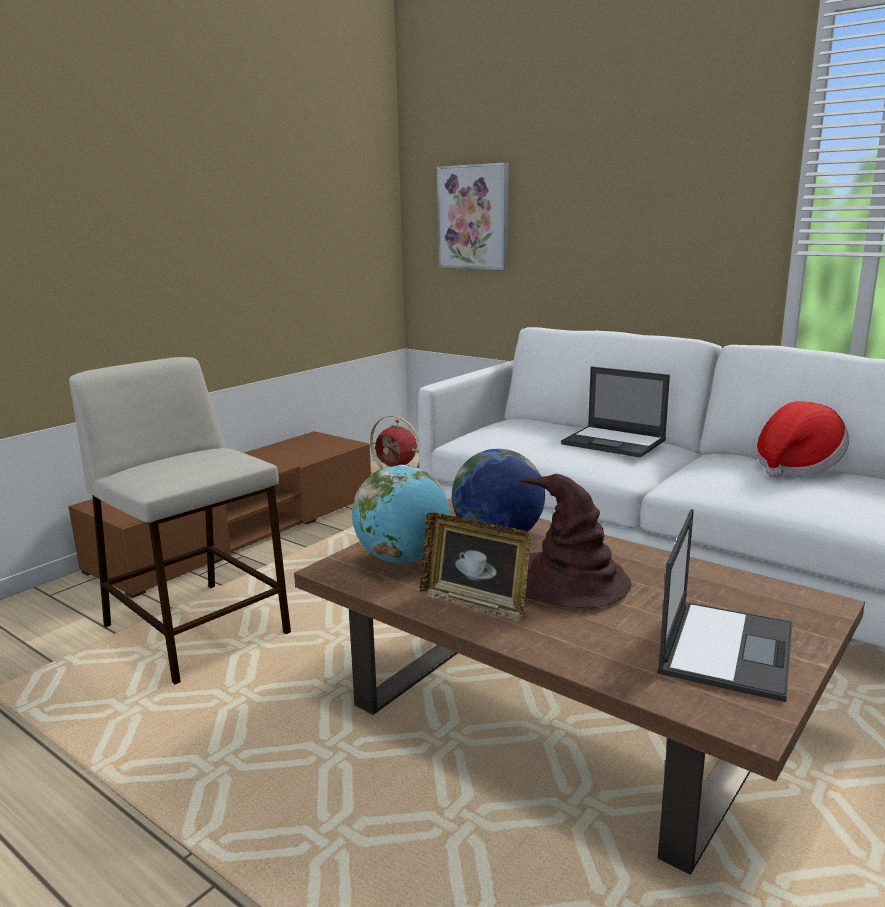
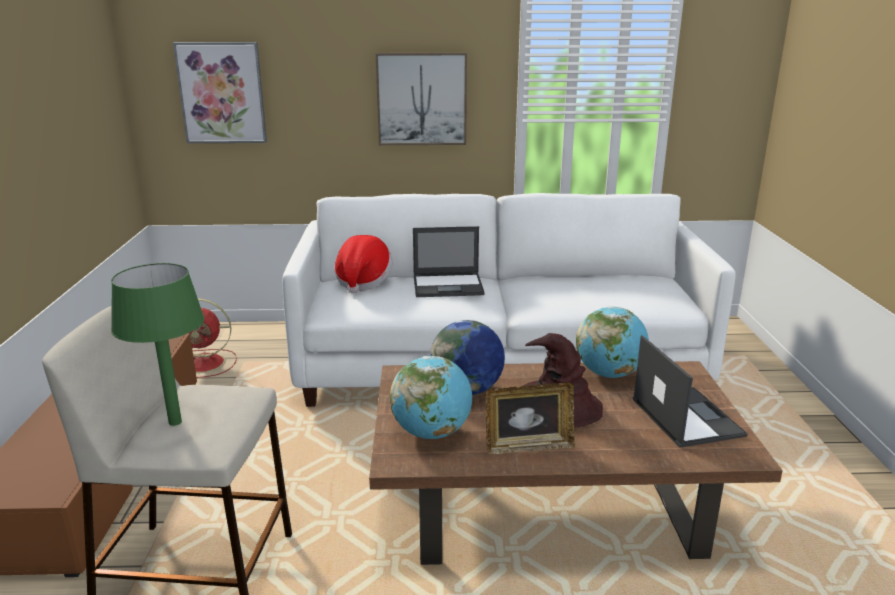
camera: 40 degrees left, 5 degrees up
(164, 463) = (174, 422): none -> green table lamp
(670, 224) = (421, 99): none -> picture
(694, 574) = (609, 374): none -> globe
(796, 467) = (577, 278): hat -> hat (363, 281)

